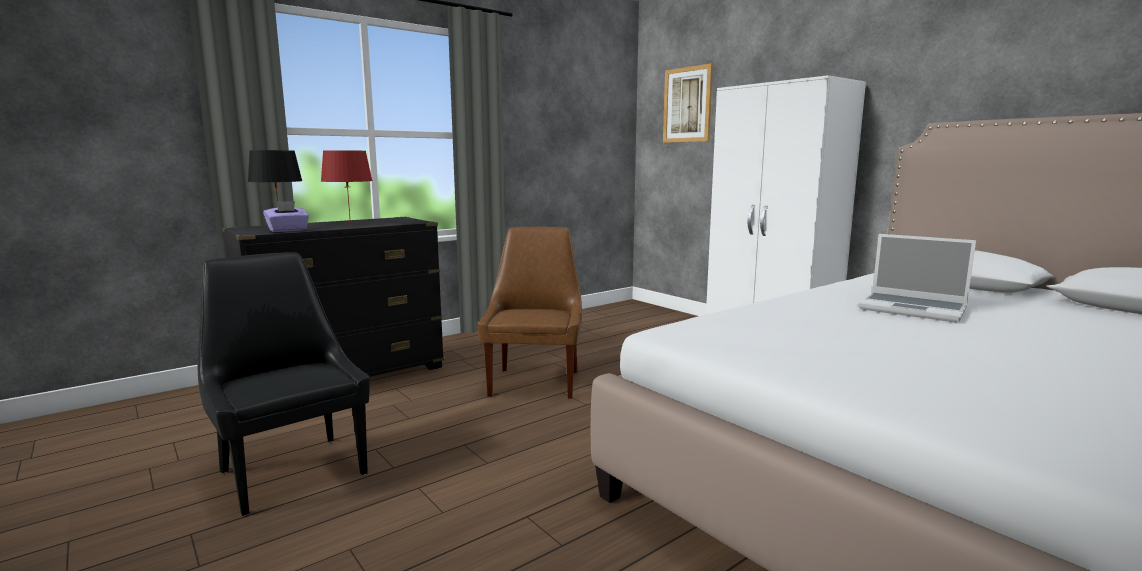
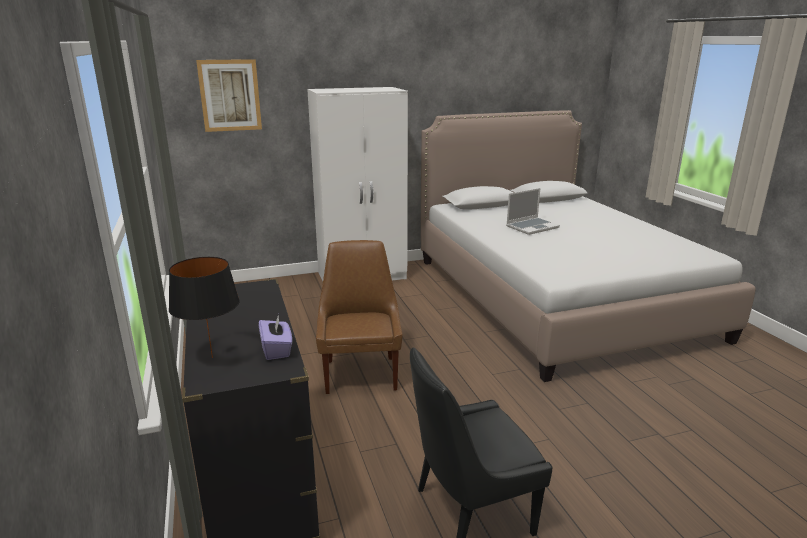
camera: 70 degrees left, 10 degrees up
(351, 225) = (256, 317): red table lamp -> none
(535, 382) = (361, 373): brown chair -> brown chair turned 60 degrees clockwise

